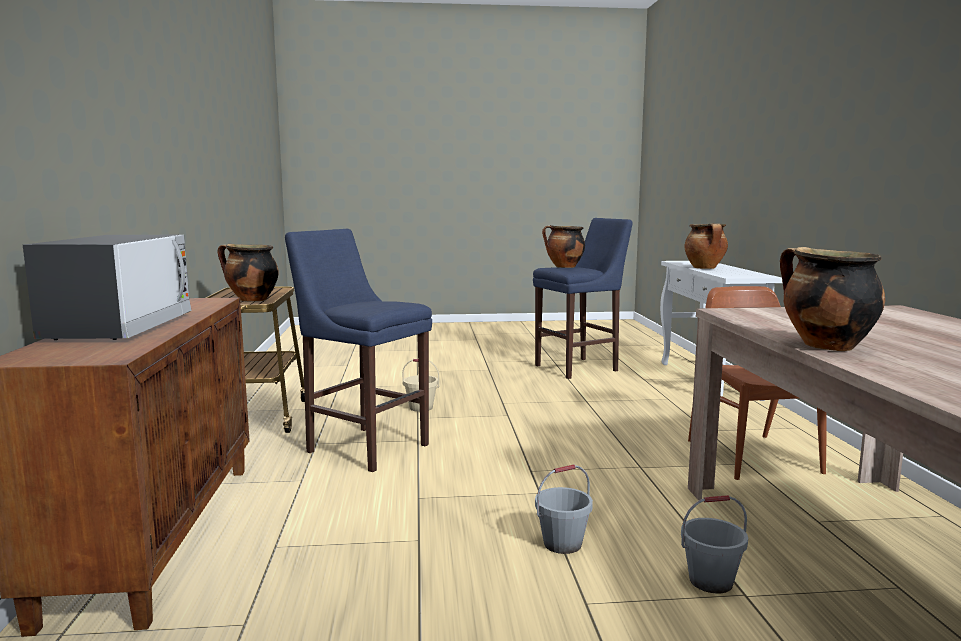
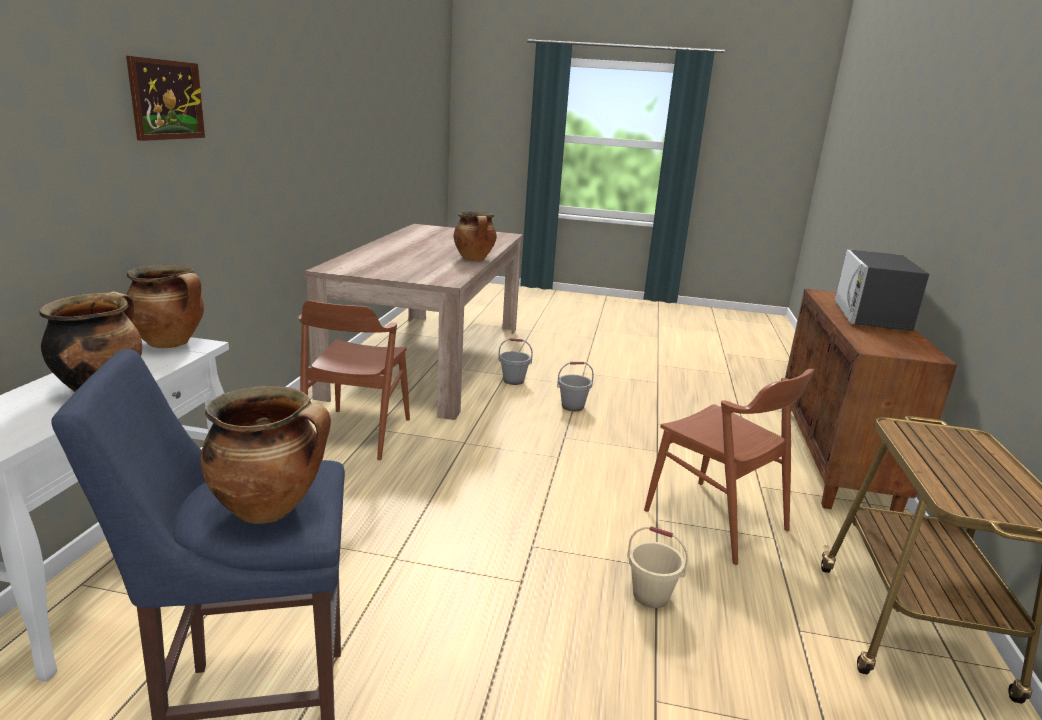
camera: 165 degrees left, 10 degrees up
(251, 300) = (930, 443): cooking pot -> cooking pot (171, 343)
(364, 447) = (716, 520): blue stool -> brown chair
(835, 114) = (167, 100): none -> picture

